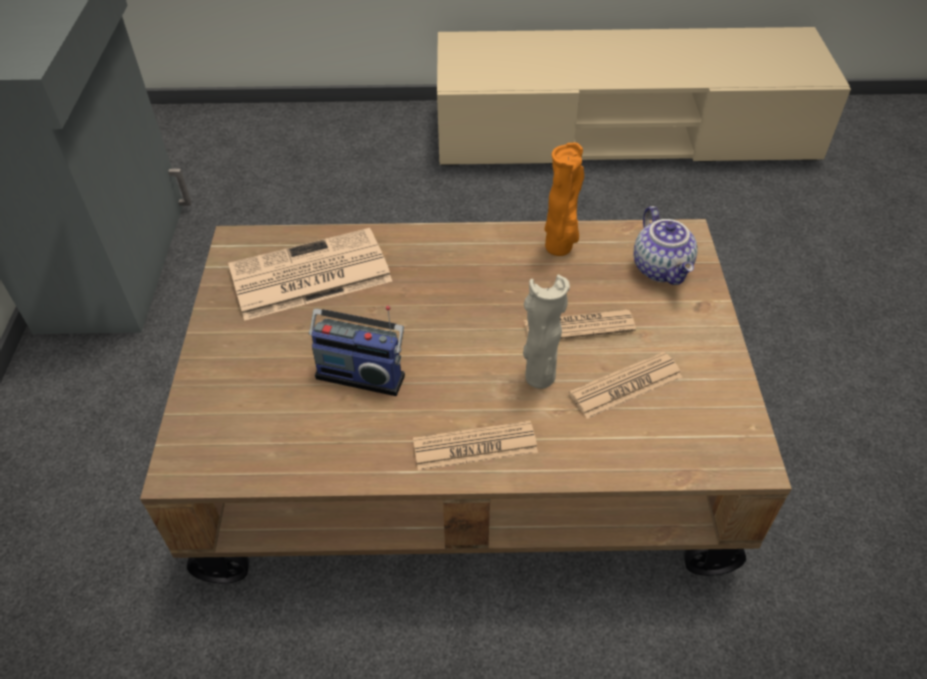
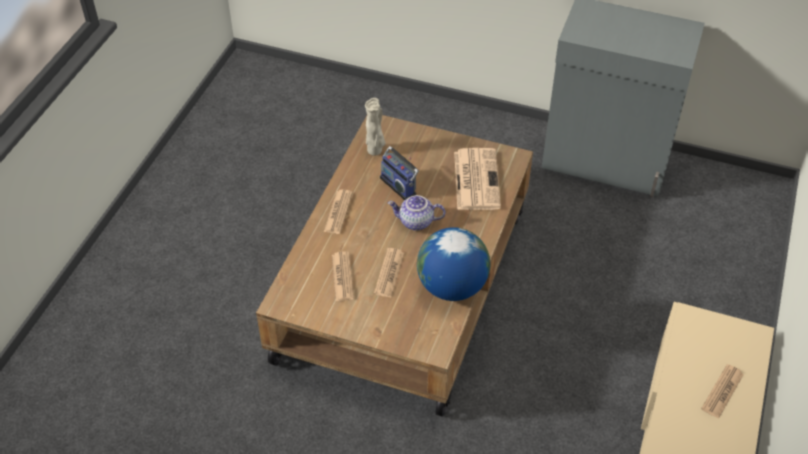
camera: 110 degrees right, 0 degrees up
(361, 373) = (399, 185): radio -> radio turned 75 degrees counterclockwise
(539, 376) = (365, 246): beige vase -> beige vase (375, 151)
(546, 52) = (722, 391): none -> newspaper
(560, 248) = (452, 286): orange vase -> globe
(662, 269) = (413, 327): teapot -> teapot (416, 222)

